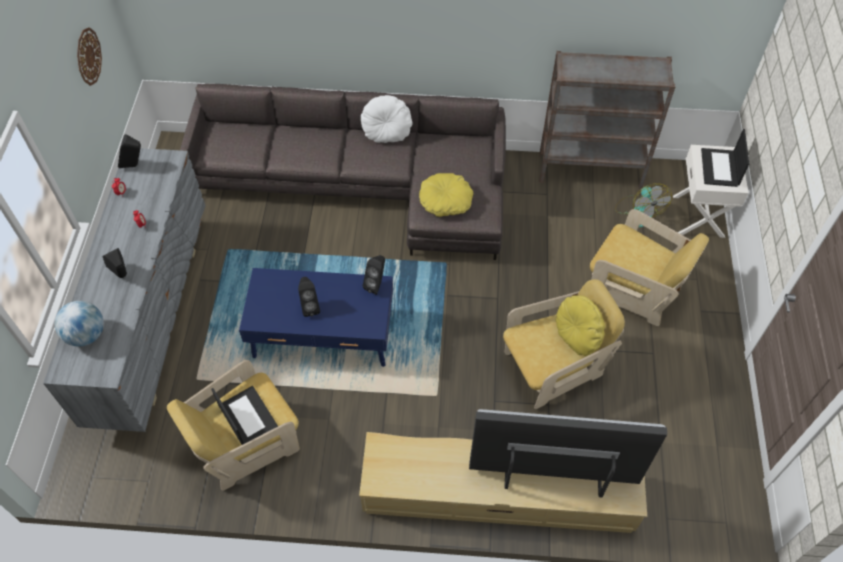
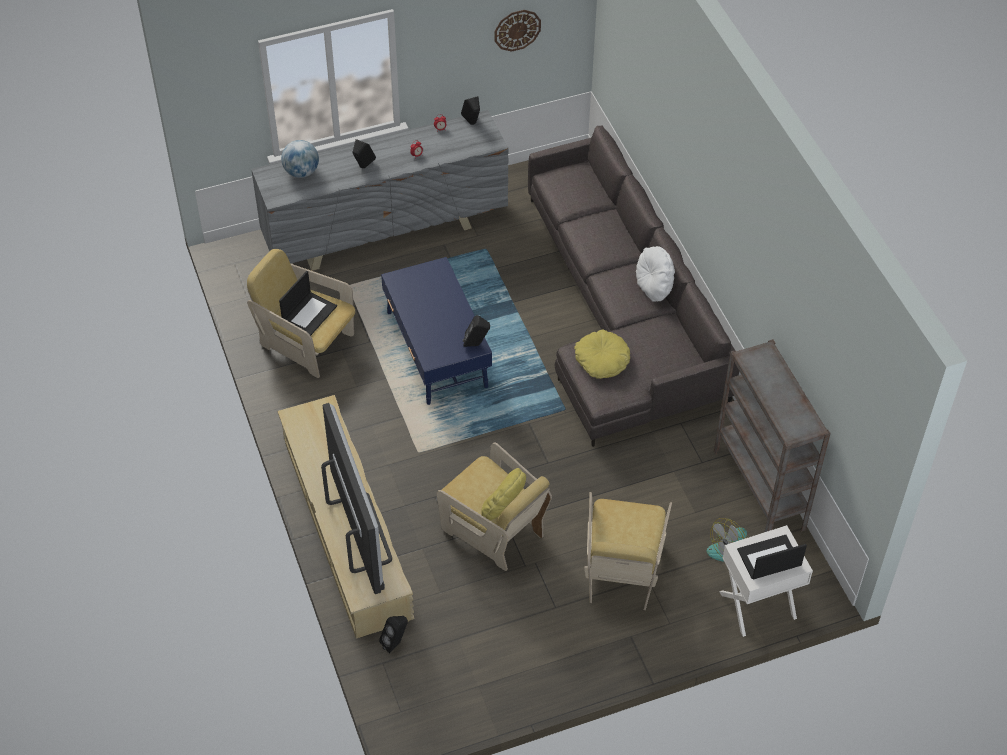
camera: 65 degrees right, 5 degrees down
(310, 306) = (428, 309): black speaker -> black speaker (395, 643)

